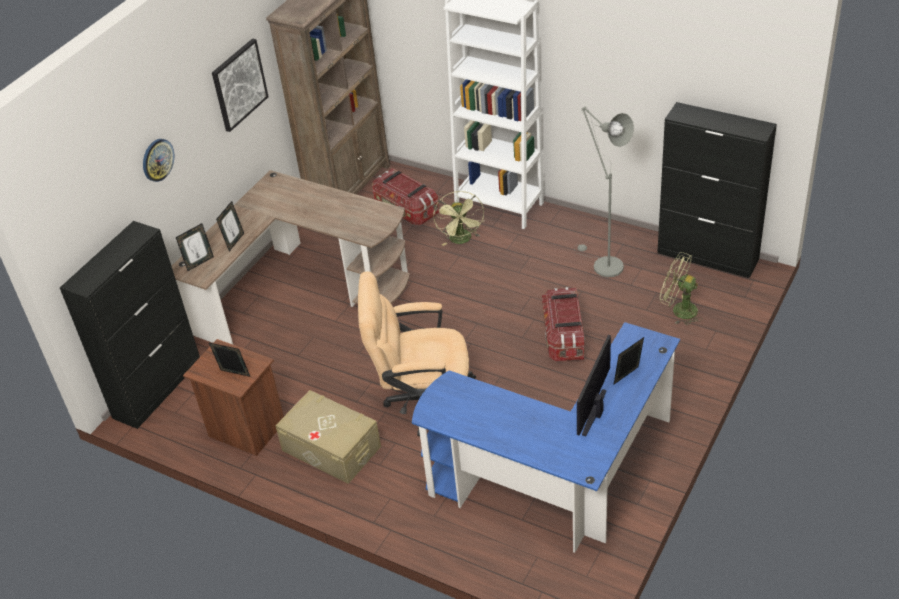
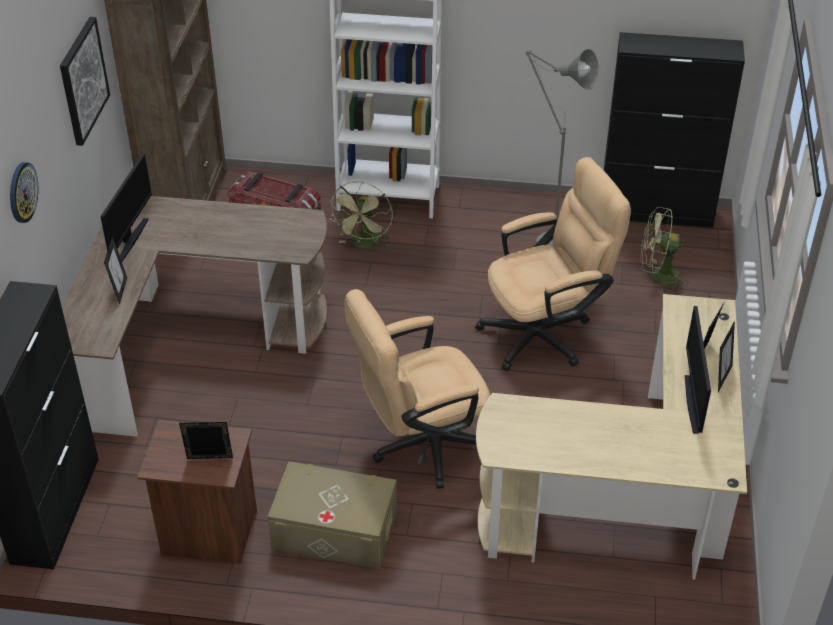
camera: 25 degrees left, 0 degrees up
(199, 262) = (85, 326): picture frame -> picture frame (721, 377)
(260, 206) = (130, 240): none -> monitor
(462, 240) = (364, 244): green fan -> green fan turned 45 degrees clockwise
(557, 479) = (629, 499): blue desk -> beige desk
(563, 337) = (546, 333): storage box -> beige office chair

